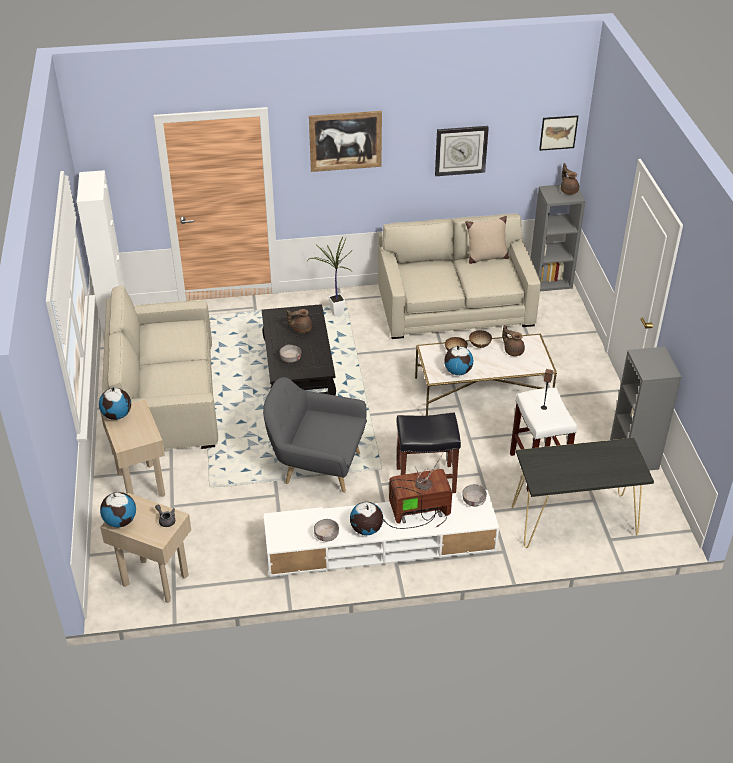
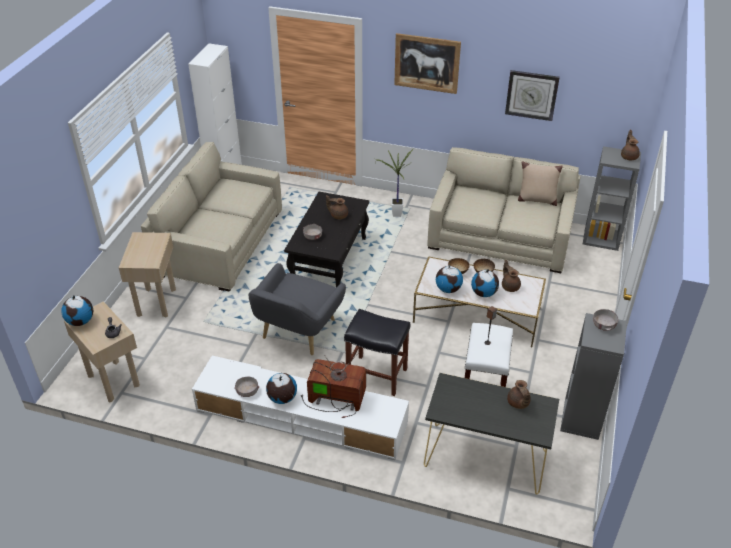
camera: 25 degrees right, 0 degrees up
(117, 415) = (141, 239): globe -> globe (484, 293)
(317, 466) = (297, 333): grey armchair -> grey armchair turned 105 degrees counterclockwise
(473, 500) = (390, 406): grey bowl -> grey bowl (603, 325)
(558, 132) = (629, 98): picture -> none
(602, 453) = (518, 403): none -> brown teapot

